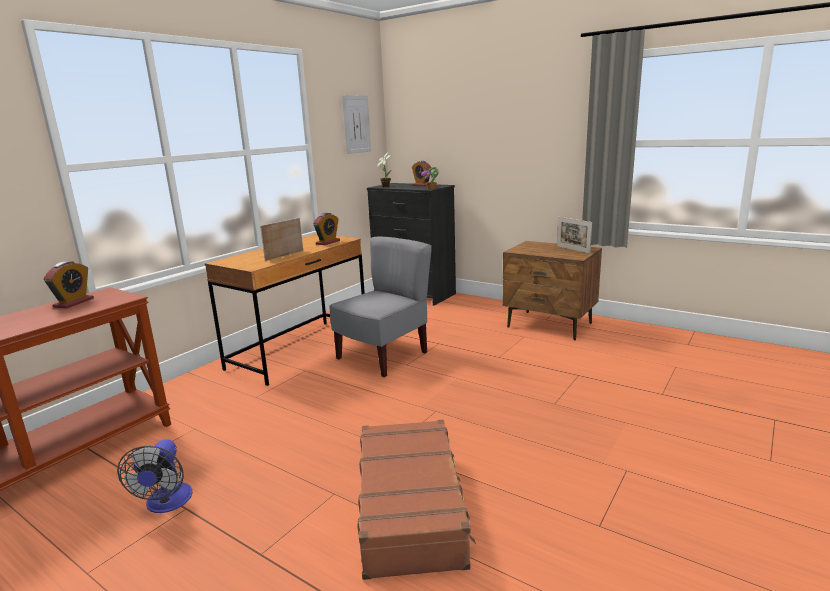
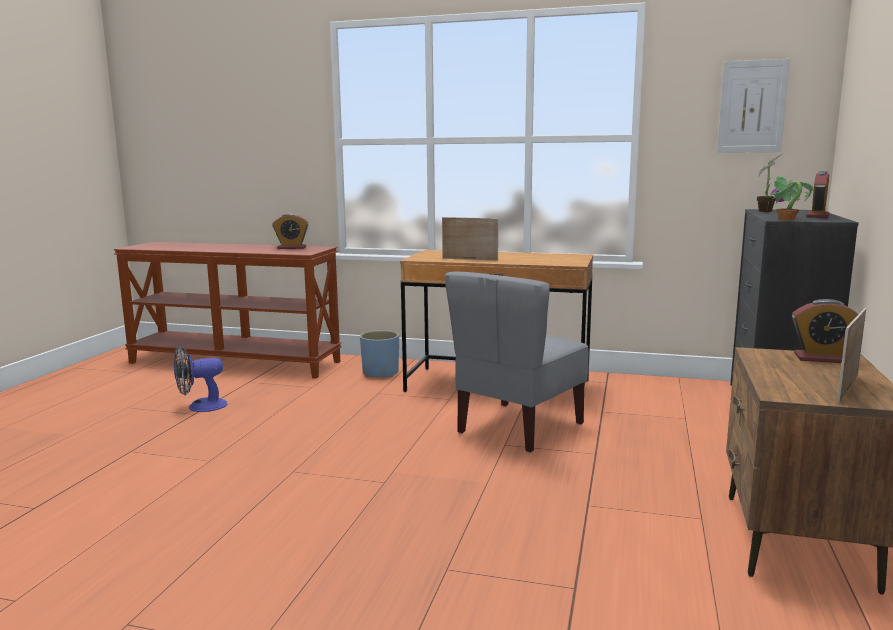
camera: 70 degrees right, 5 degrees down
(205, 391) = (381, 373): none -> blue planter
(328, 242) = (548, 261): alarm clock -> alarm clock (822, 358)
(384, 356) = (518, 428): grey chair -> grey chair turned 105 degrees clockwise
(411, 507) = (183, 499): brown suitcase -> none

